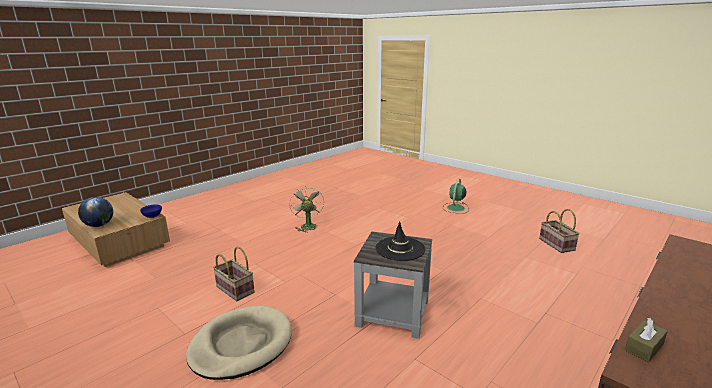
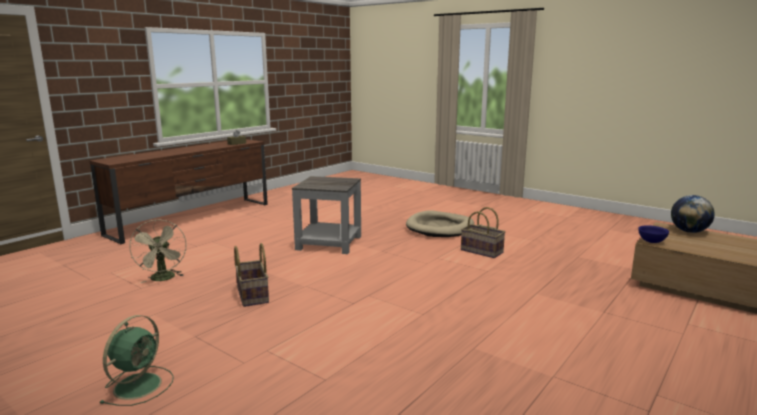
camera: 175 degrees right, 5 degrees down
(307, 226) = (462, 324): beige fan -> beige fan (163, 279)
(400, 249) = (323, 182): black hat -> none
(557, 244) = (64, 305): basket -> basket (252, 295)

